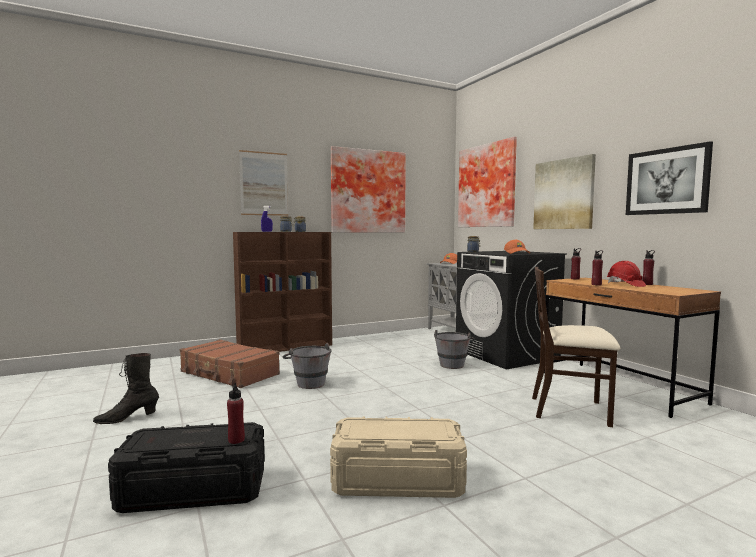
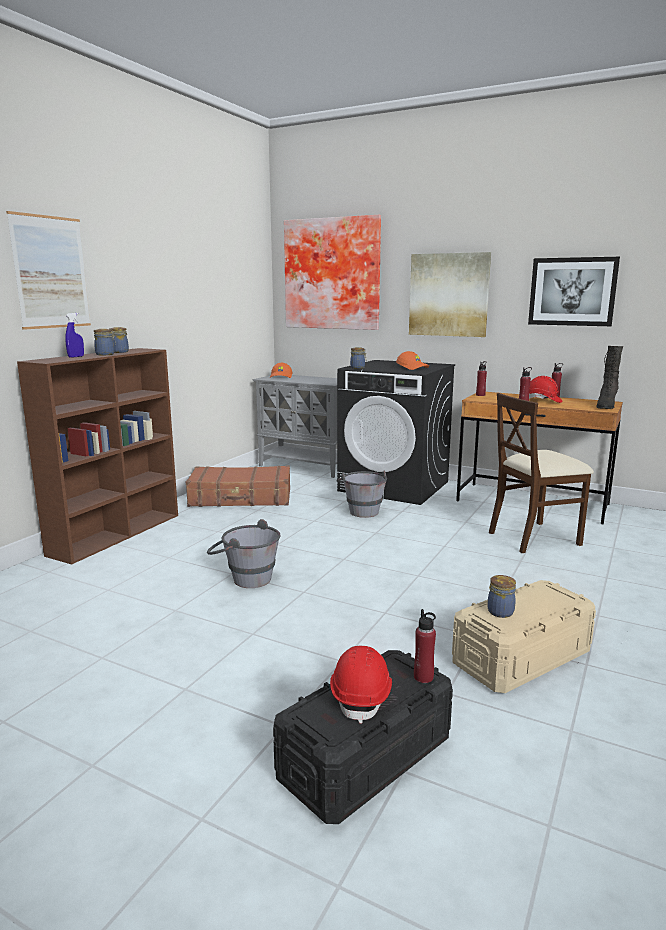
camera: 35 degrees left, 10 degrees up
(127, 418) = (83, 715): black boot -> black boot (606, 406)
(187, 436) = (361, 696): none -> red hard hat
(229, 373) = (108, 597): brown suitcase -> brown suitcase (241, 498)
(367, 191) = (184, 280): picture -> none
(370, 426) = (501, 611): none -> jar

